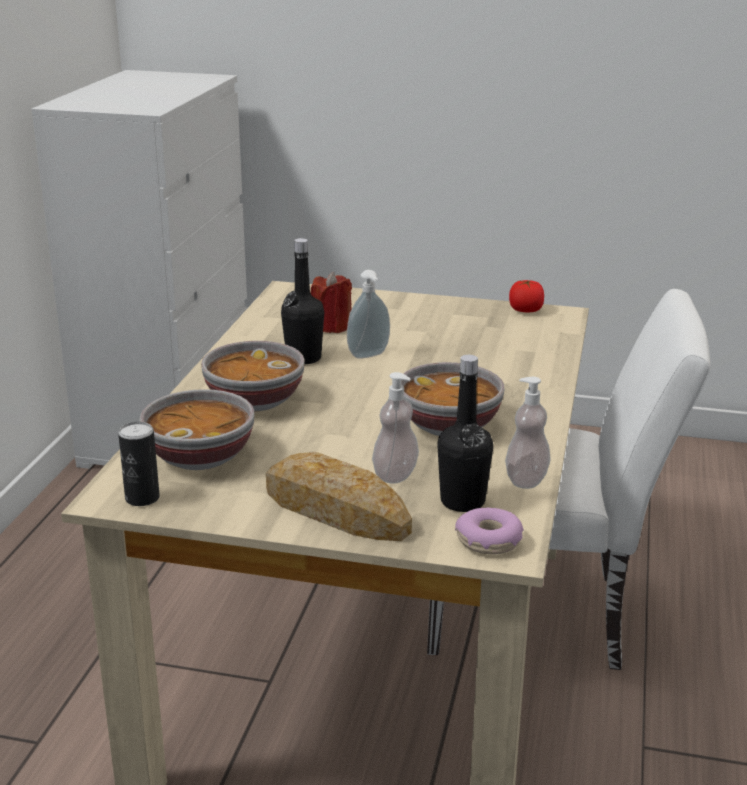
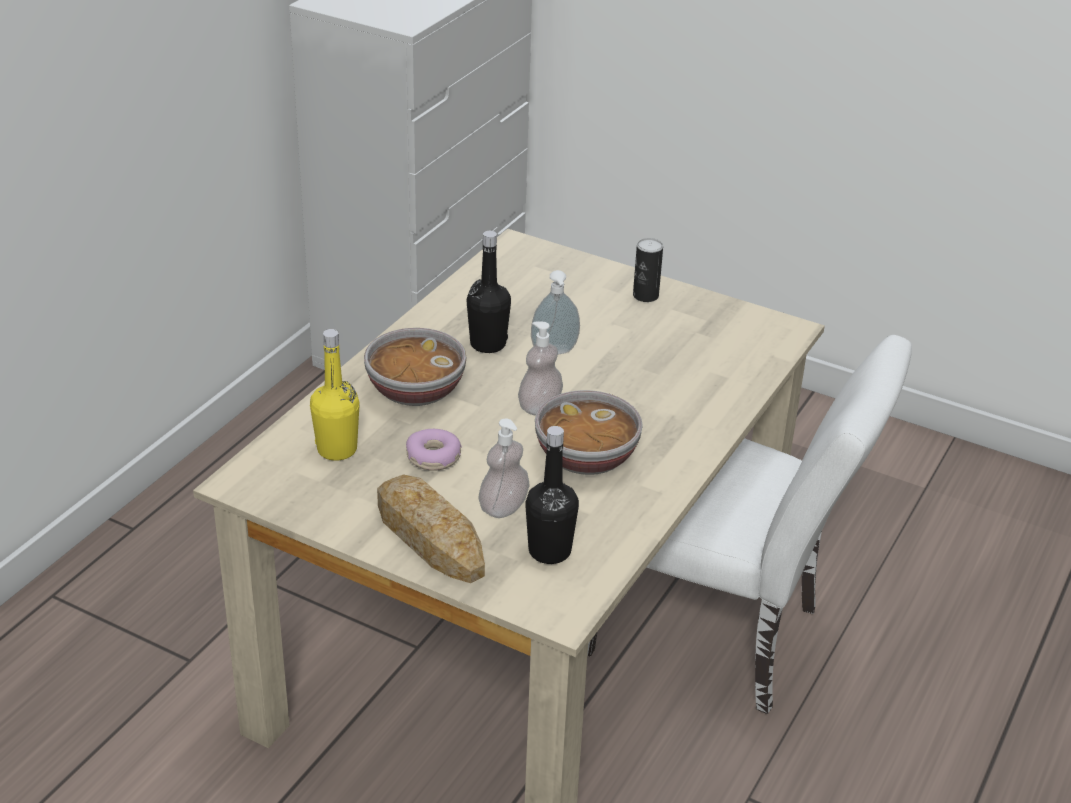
camera: 15 degrees right, 10 degrees up
(142, 498) = (267, 488): can -> can (645, 296)
(200, 456) = (337, 449): bowl -> yellow bottle
(332, 326) = (537, 305): red candle -> none
(489, 541) = (549, 600): donut -> donut (433, 457)
(525, 310) = (752, 317): tomato -> none
(526, 480) = (623, 538): soap dispenser -> soap dispenser (540, 406)

